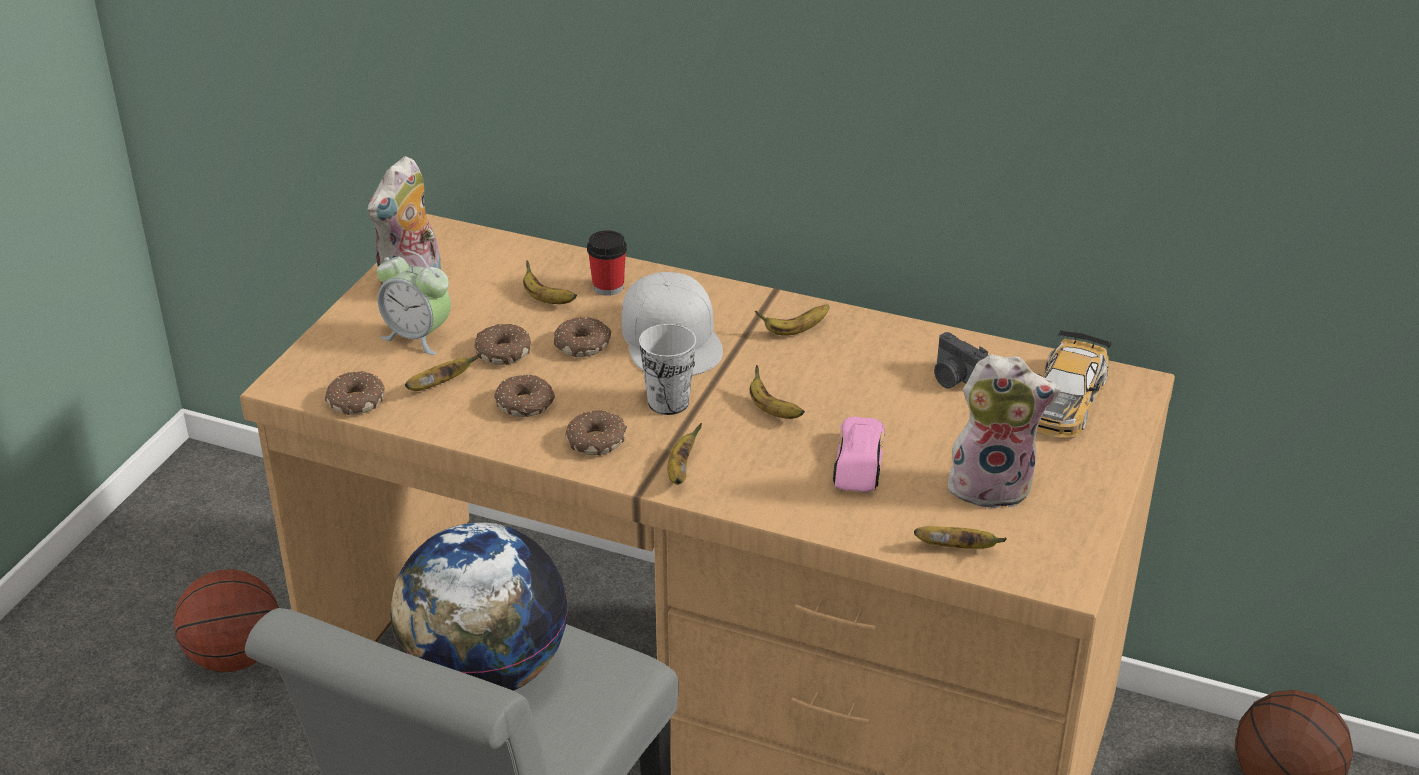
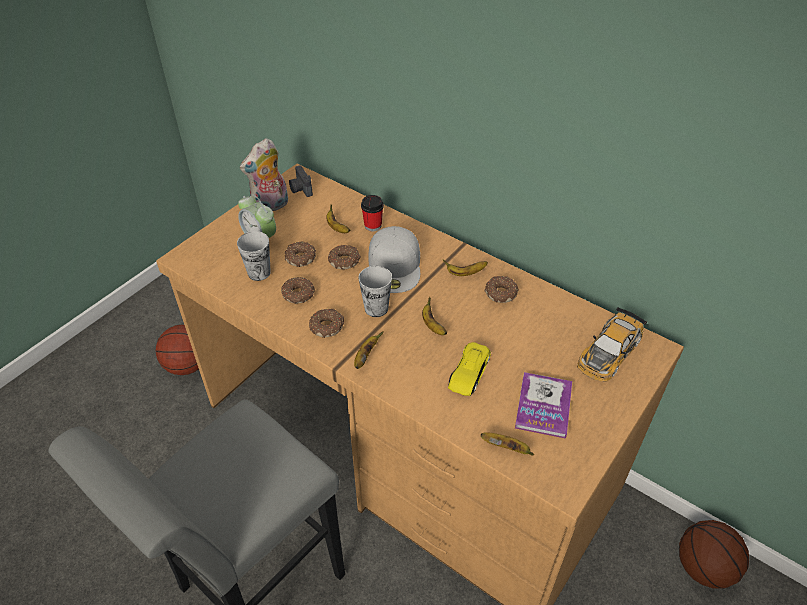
camera: 15 degrees right, 10 degrees up
(356, 400) = (212, 274): donut -> donut (500, 292)
(440, 384) = (259, 273): banana -> cup
(484, 672) = (227, 456): globe -> none
(858, 463) = (469, 373): pink toy car -> yellow toy car
(955, 379) = (547, 324): camera -> camera (300, 189)
(992, 485) = (543, 406): plush toy -> book

